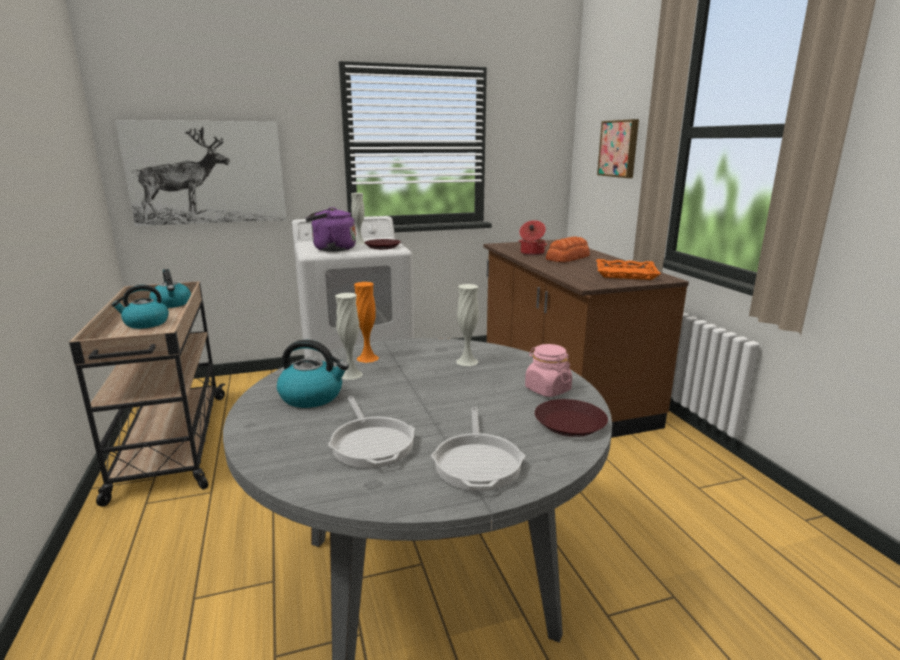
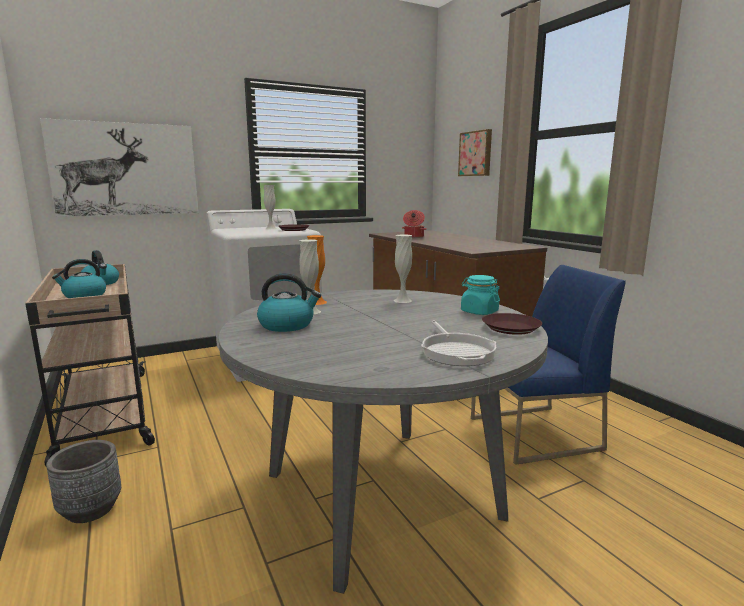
camera: 10 degrees left, 5 degrees down
(125, 563) = (90, 510): none -> grey planter
(331, 249) = (250, 231): purple kettle -> none
(371, 443) = (361, 347): frying pan -> none
(547, 389) = (479, 312): pink jar -> turquoise jar
(568, 258) = (445, 238): bread -> none
(625, 274) = (497, 245): orange tray -> none
(633, 521) = (534, 434): none -> blue chair

